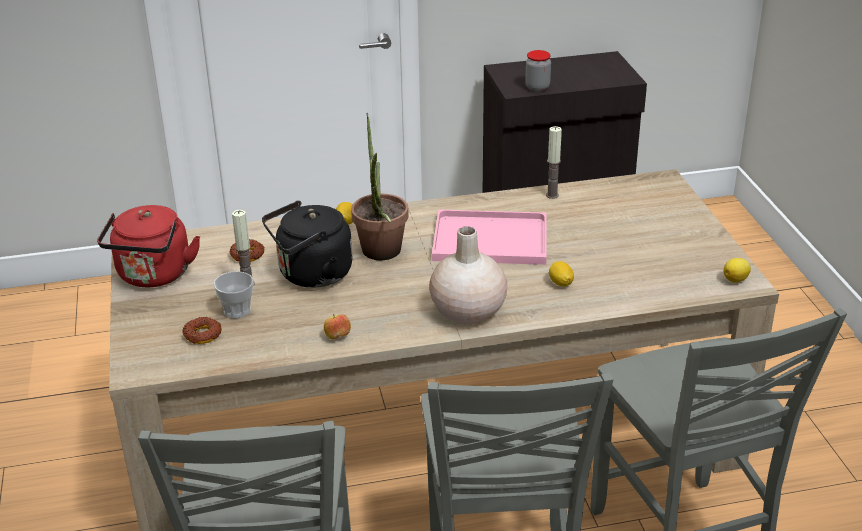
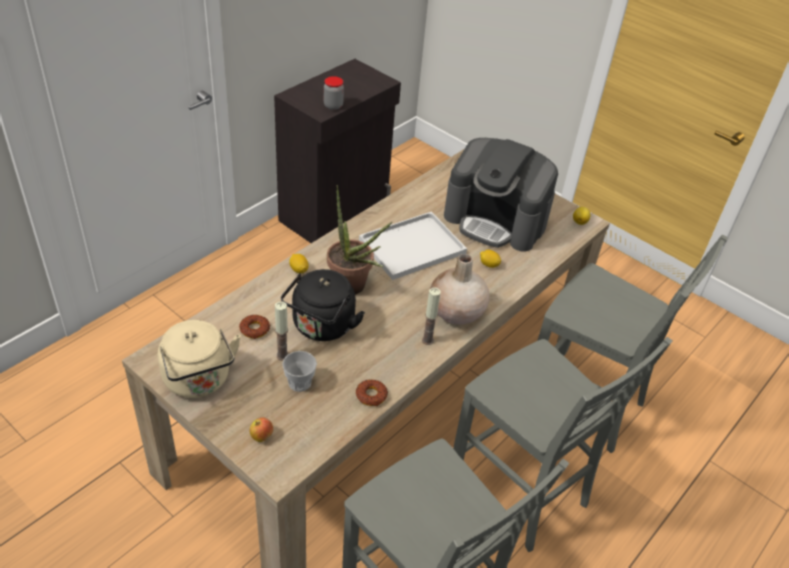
camera: 40 degrees left, 10 degrees up
(153, 276) = (199, 381): red kettle -> beige kettle
(202, 335) = (296, 416): donut -> donut (371, 395)
(337, 337) = (394, 372): apple -> apple (261, 436)
(493, 239) = (413, 245): pink tray -> white tray
(552, 195) = (415, 194): candle -> candle (427, 340)
(622, 246) = (496, 220): none -> coffee machine

